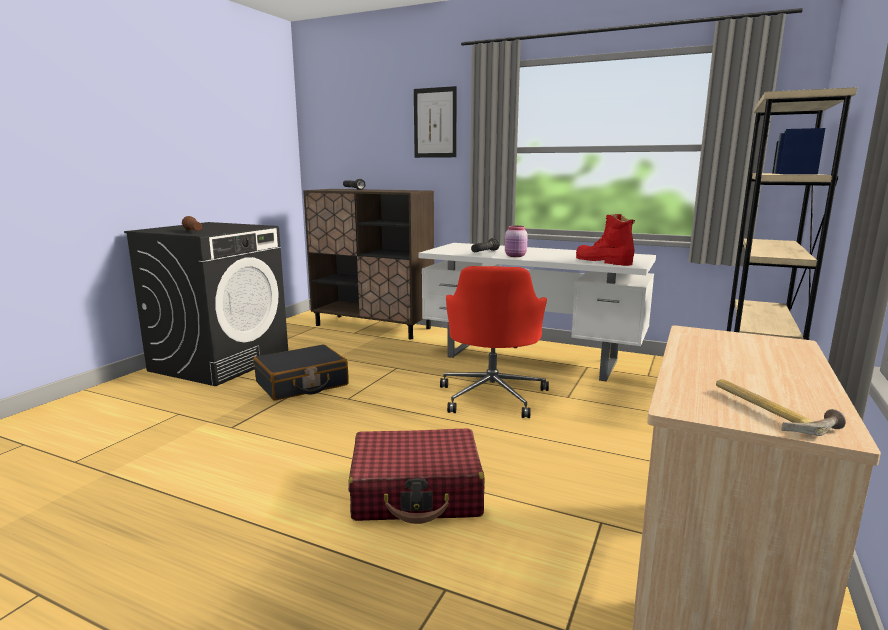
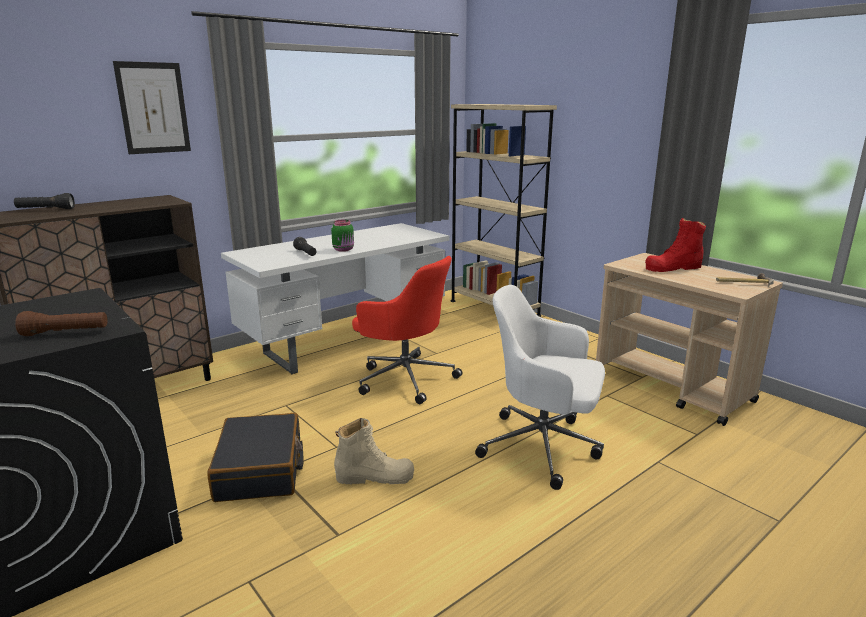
camera: 65 degrees left, 5 degrees up
(312, 422) = (375, 477): none -> beige boot
(417, 492) = (543, 447): red suitcase -> white office chair
(515, 256) = (344, 249): pink jar -> green jar
(603, 261) = (408, 237): red boot -> red boot (673, 268)

